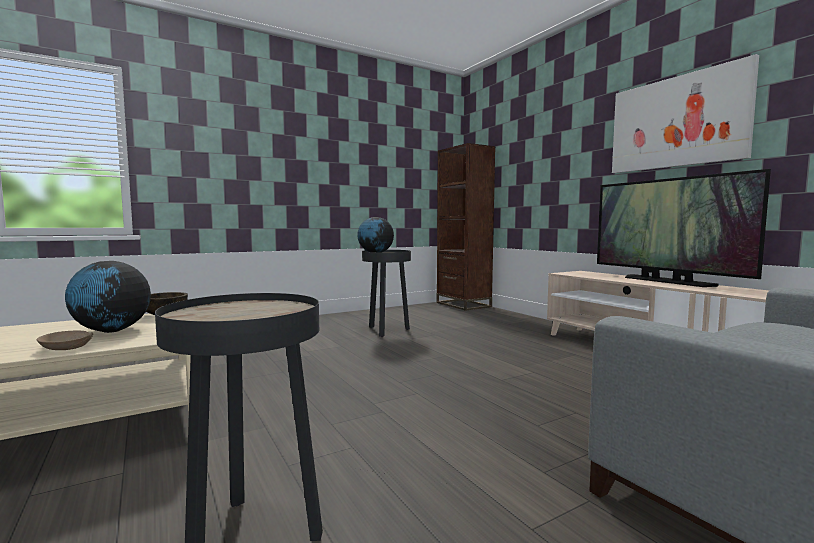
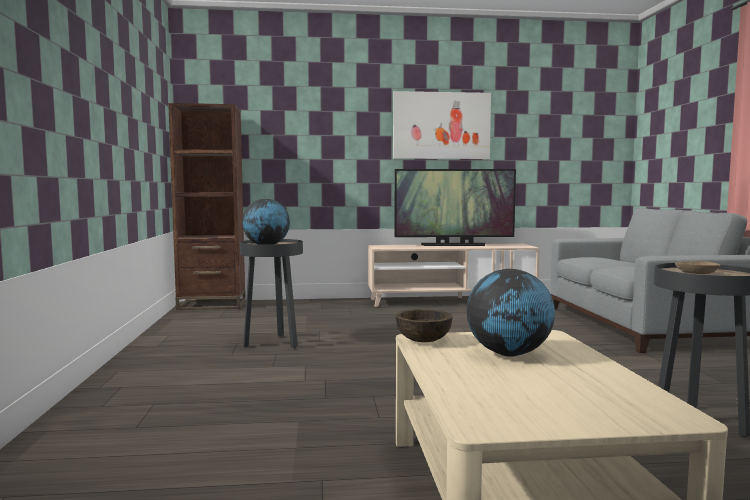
camera: 65 degrees left, 0 degrees up
(67, 348) = (587, 362): beige bowl -> beige bowl (696, 273)

